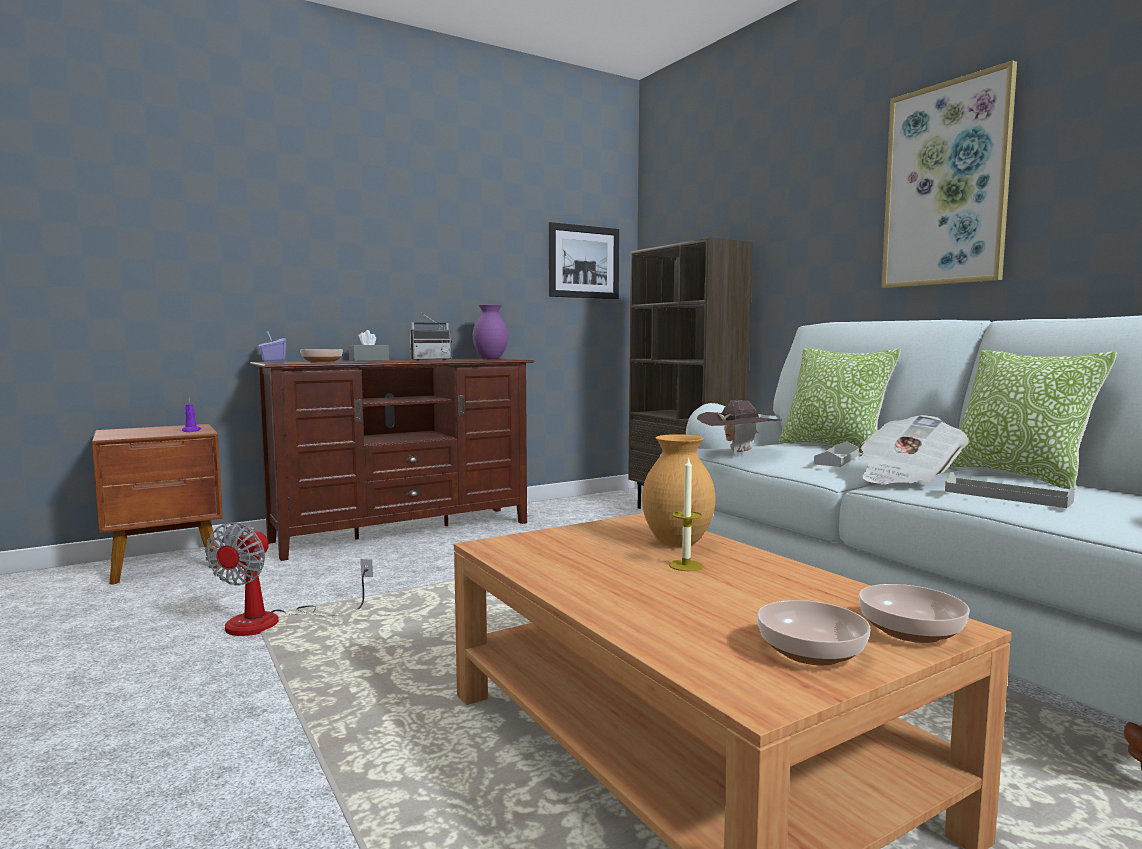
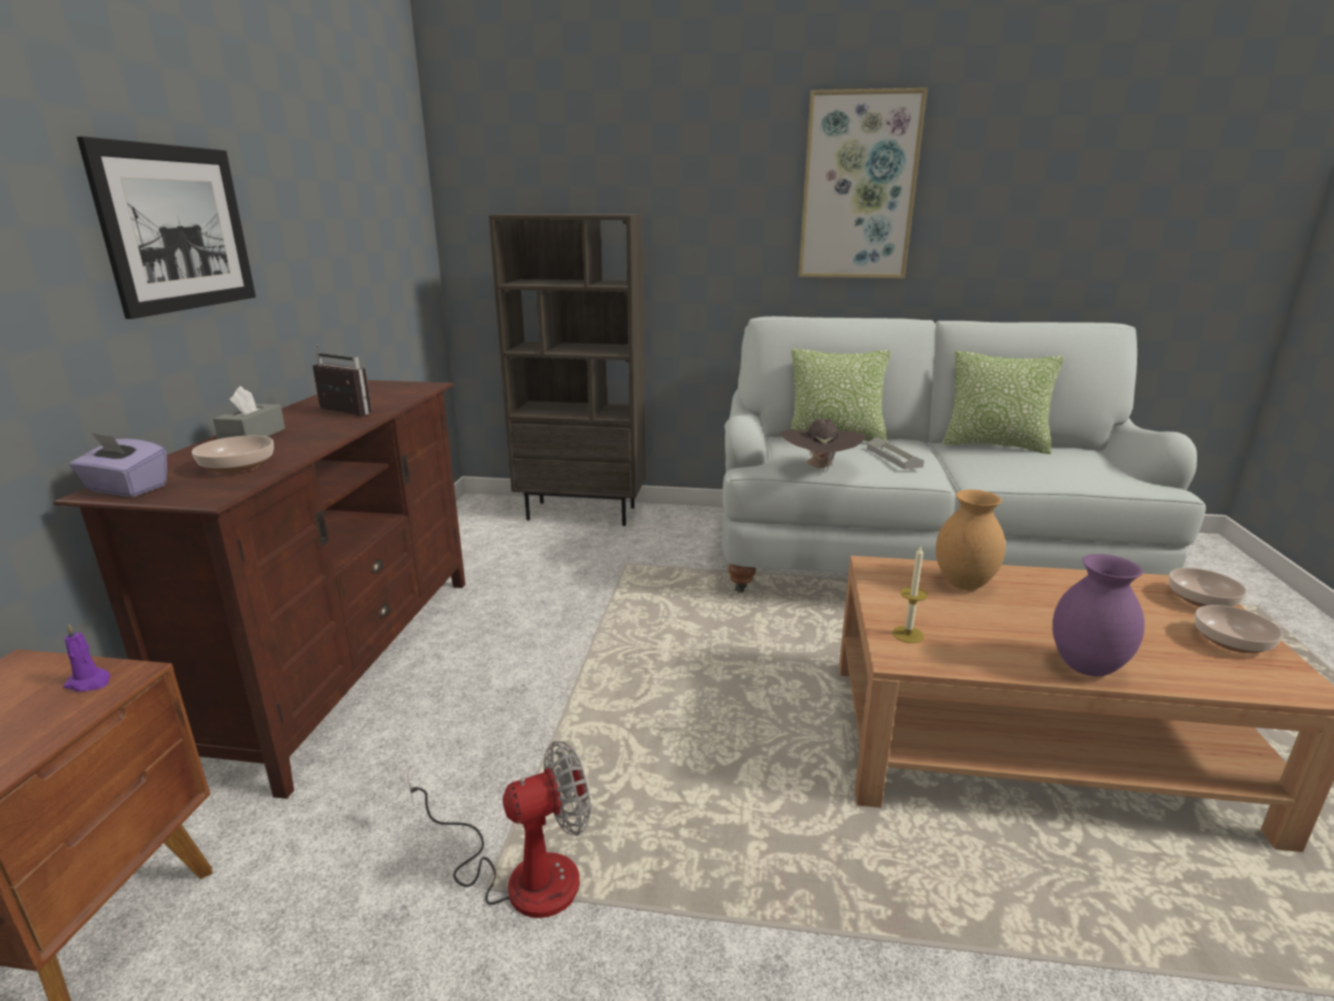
camera: 50 degrees left, 15 degrees up
(273, 622) = (521, 875): fan -> fan turned 75 degrees counterclockwise
(430, 360) = (339, 413): radio -> radio turned 75 degrees counterclockwise
(491, 358) = (377, 387): purple vase -> purple vase (1087, 667)
(584, 262) = (397, 221): picture -> picture (176, 228)
(686, 565) = (1027, 604): candle -> candle (908, 634)
(905, 477) = (973, 467): newspaper -> none
(1007, 496) = (1066, 474): grey tray -> none

